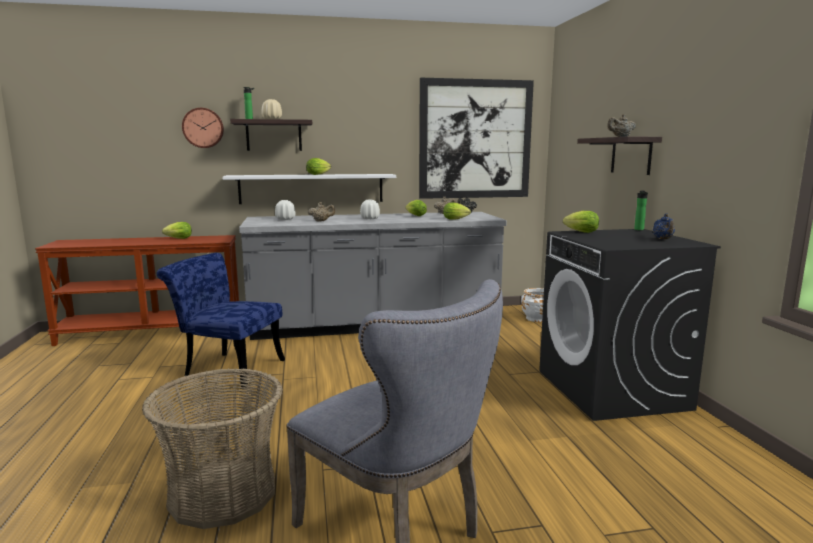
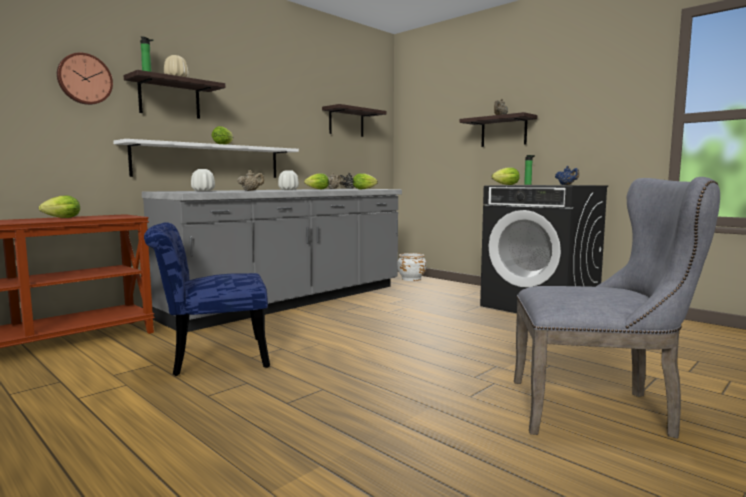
camera: 35 degrees left, 5 degrees down
(223, 493) = (429, 438): basket -> none
(475, 139) = (346, 122): picture -> shelf

